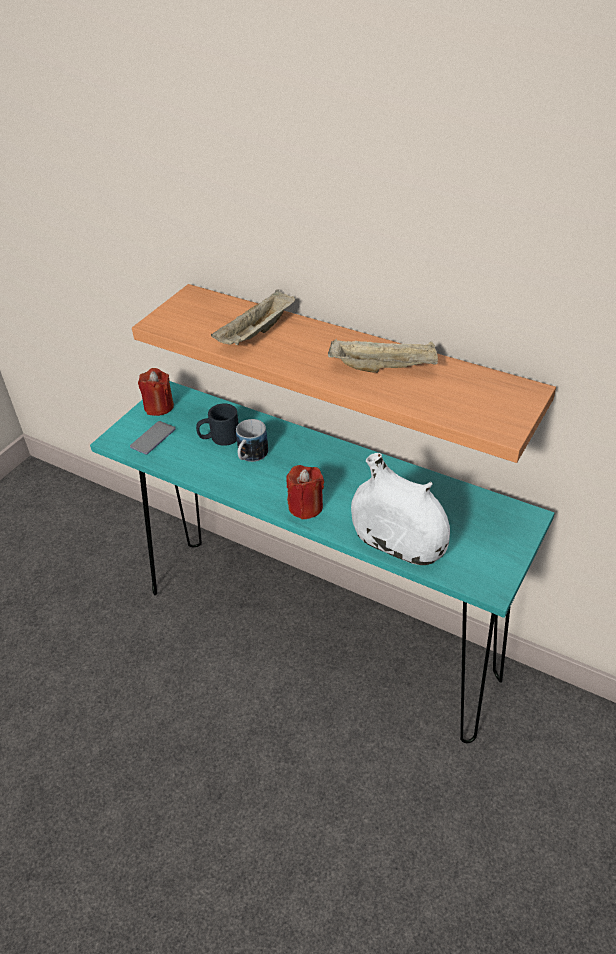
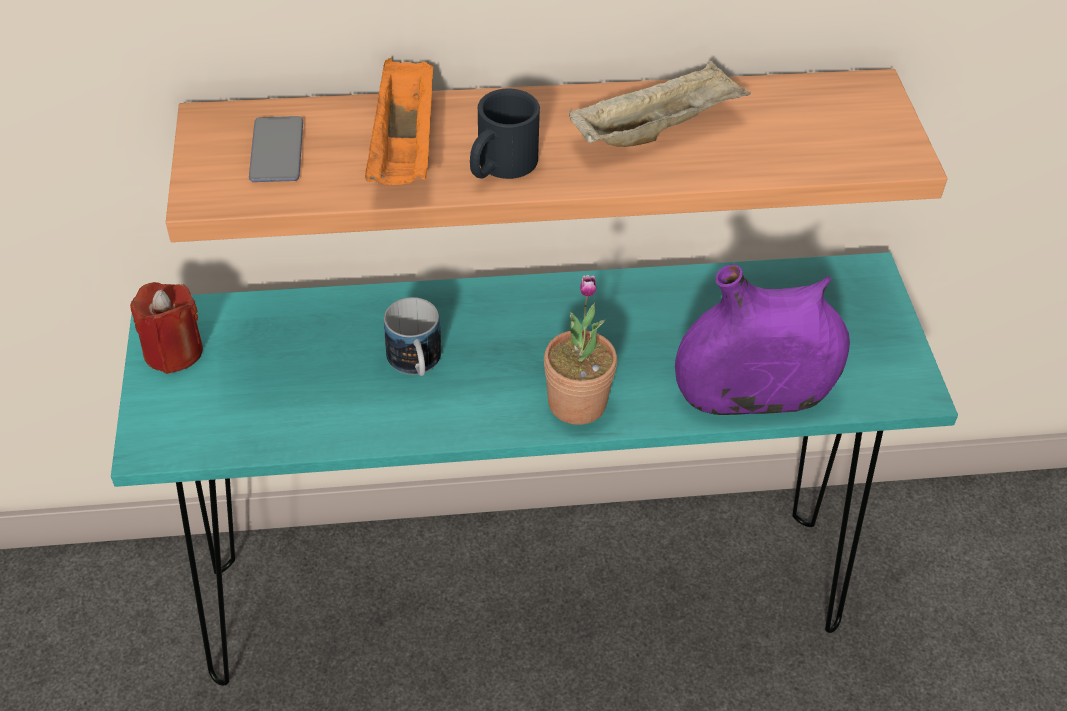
camera: 40 degrees left, 5 degrees up
(153, 438) = (220, 410): phone -> phone (277, 151)
(219, 438) = (334, 357): black mug -> black mug (499, 167)
(256, 334) = (404, 149): beige tray -> orange tray
(305, 507) = (577, 403): red candle -> potted plant
(398, 545) = (753, 395): white vase -> purple vase

